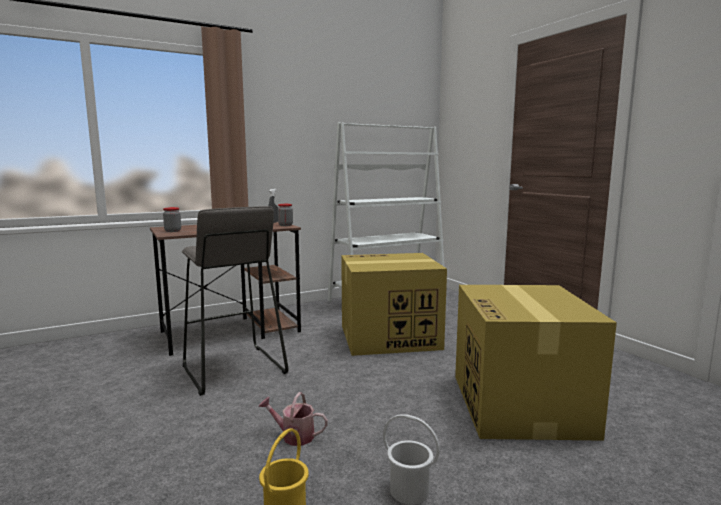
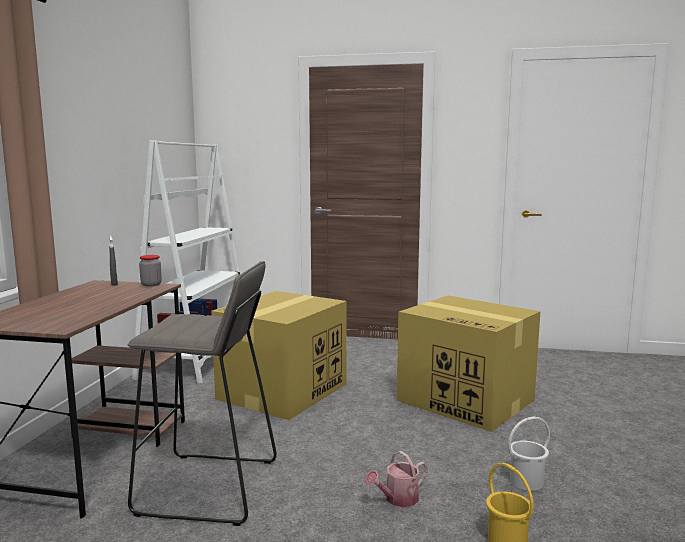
camera: 50 degrees left, 0 degrees up
(173, 231) = (37, 322): jar -> none

